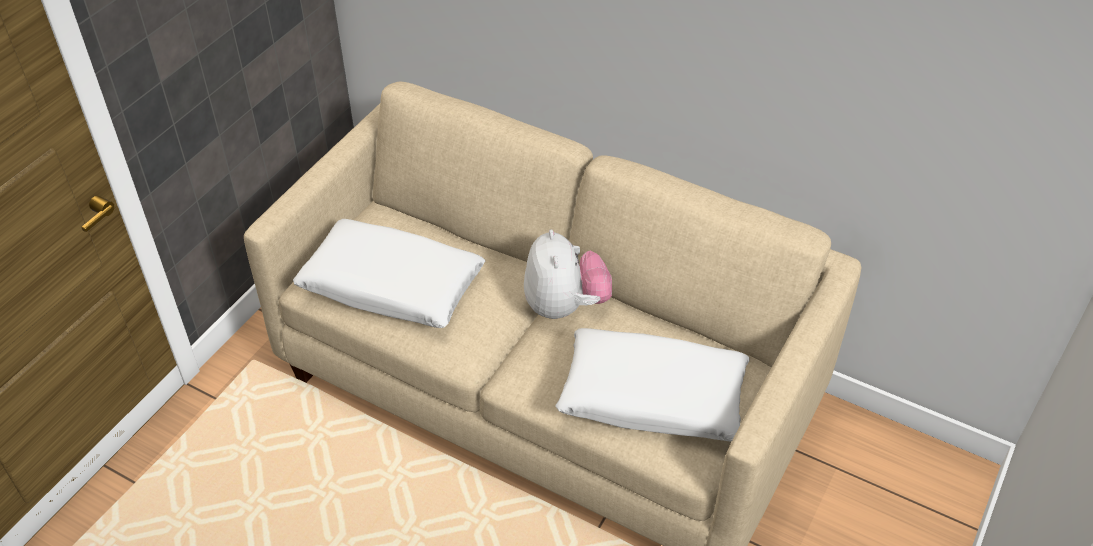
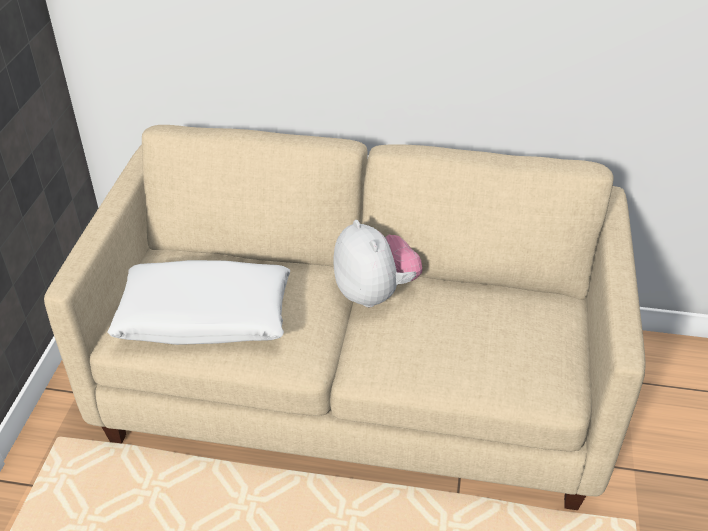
camera: 20 degrees left, 5 degrees down
(652, 397) = (497, 349): white pillow -> none

